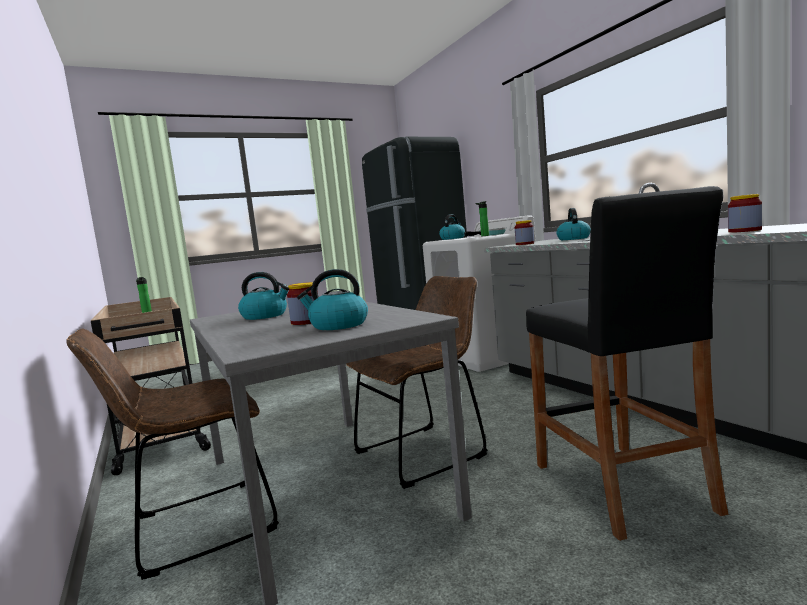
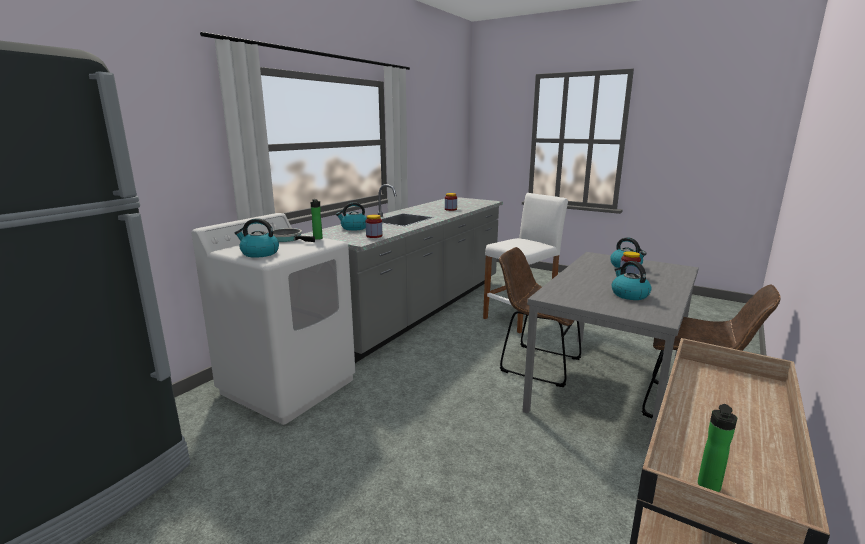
camera: 120 degrees left, 10 degrees up
(621, 487) = (521, 317): black stool -> white stool

